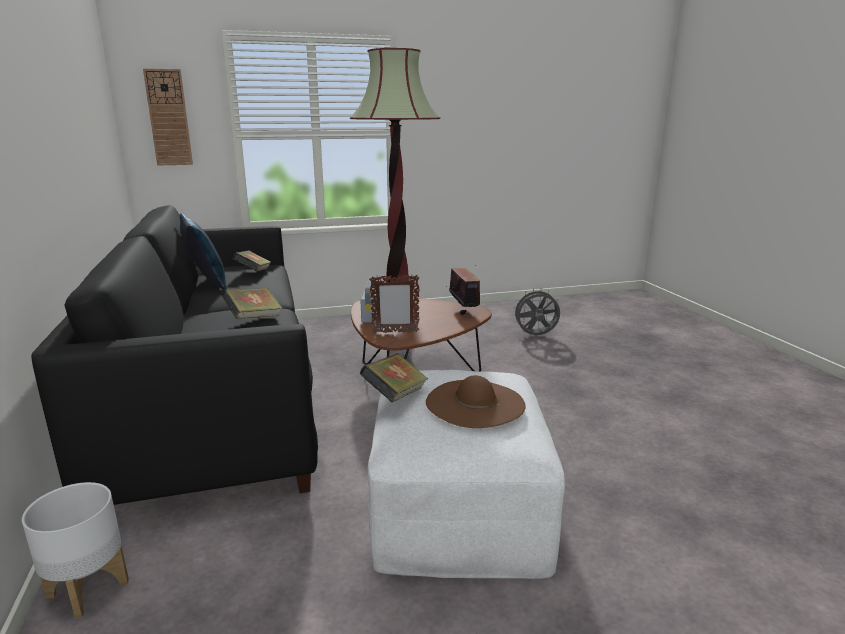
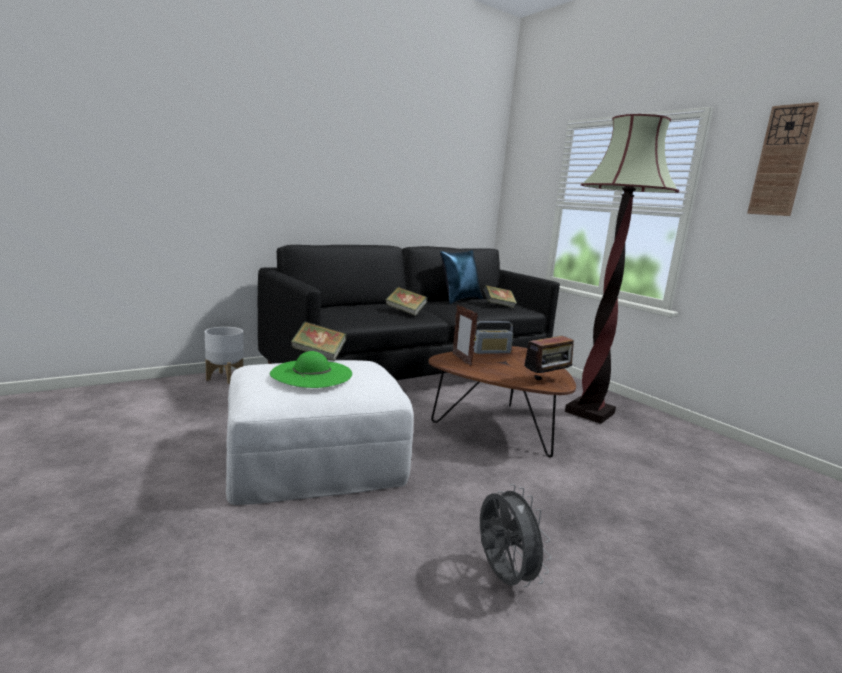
camera: 70 degrees right, 5 degrees down
(168, 118) = (524, 189): wall clock -> wall clock (781, 161)
(475, 403) = (311, 373): brown hat -> green hat
(535, 336) = (707, 491): grey fan -> grey fan (502, 577)

